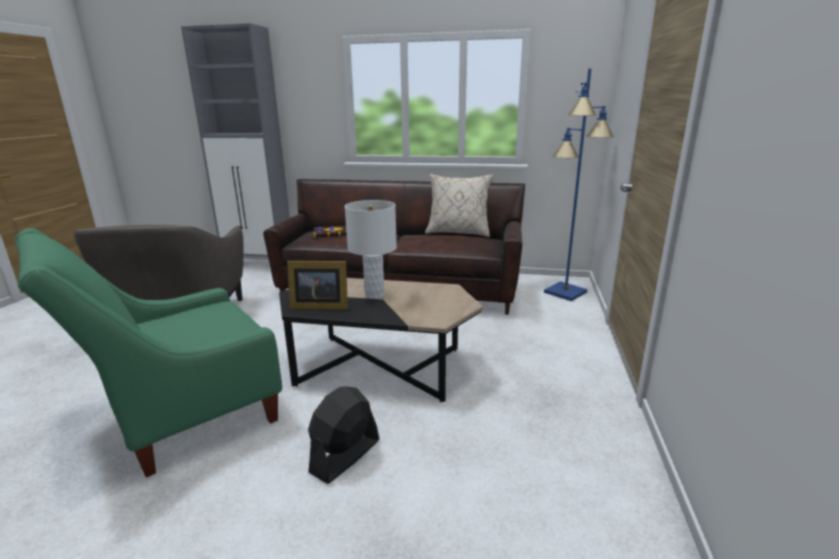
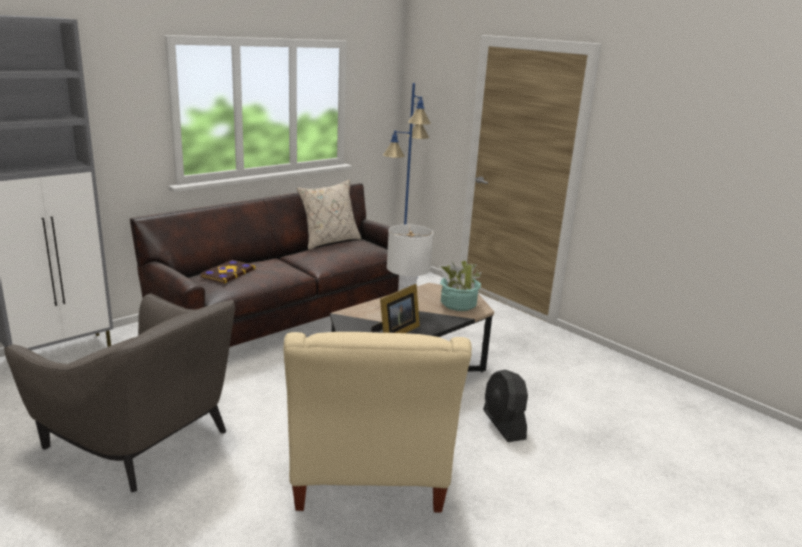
camera: 55 degrees left, 0 degrees up
(180, 417) = (368, 480): green armchair -> beige armchair
(429, 309) = (458, 304): none -> potted plant

